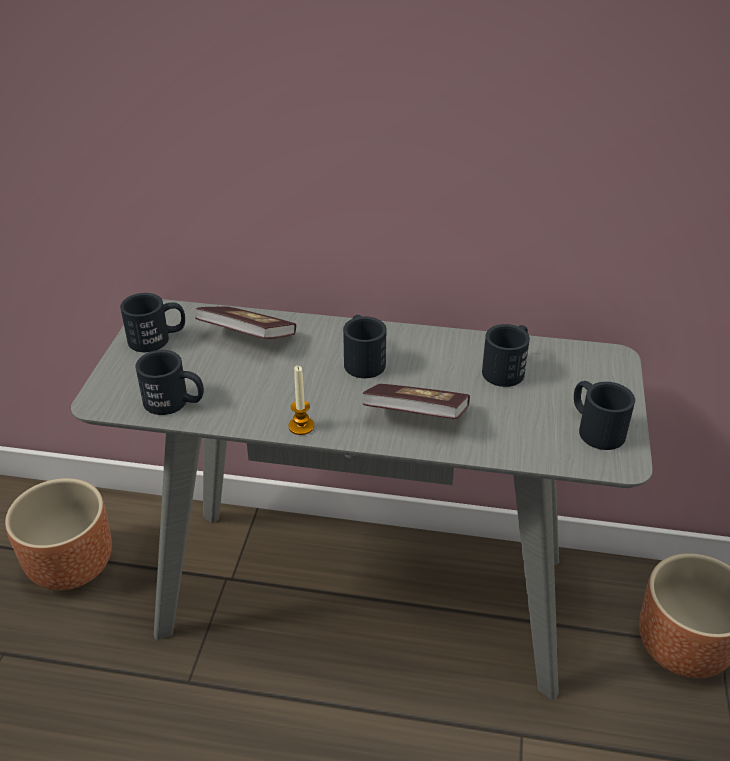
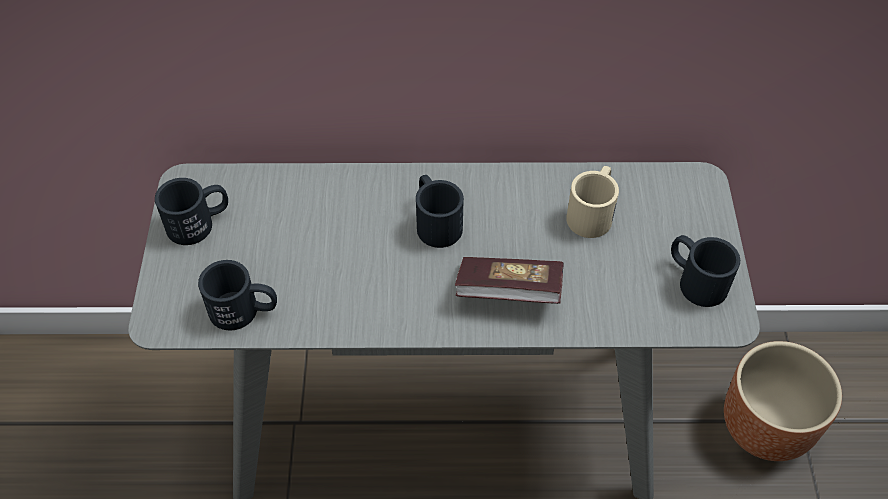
camera: 10 degrees left, 15 degrees up
(72, 566) = (123, 435): brown planter -> none
(247, 337) = (301, 207): book -> none
(301, 426) = (390, 323): candle -> none
(507, 368) = (592, 212): black mug -> beige mug

